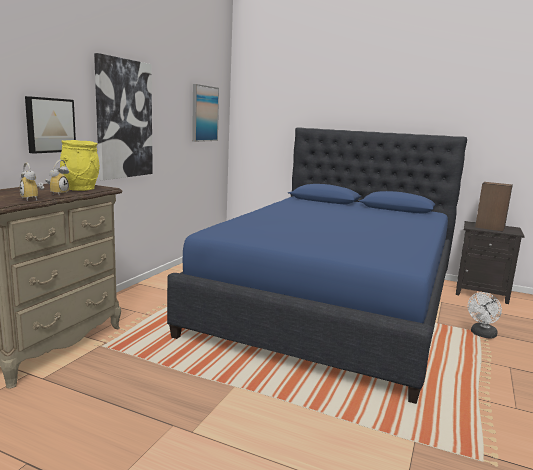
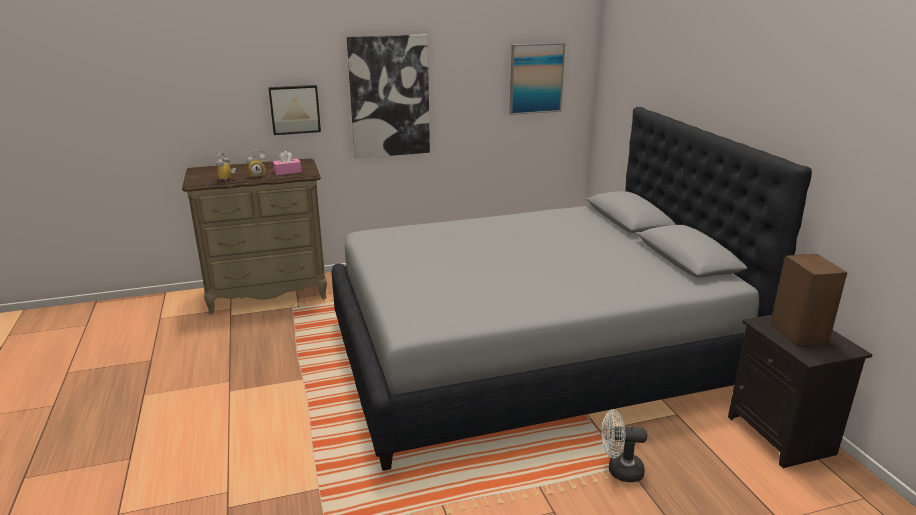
camera: 50 degrees right, 10 degrees up
(80, 189) = (287, 172): yellow vase -> pink tissue box
(332, 304) = (532, 354): blue bed -> grey bed

